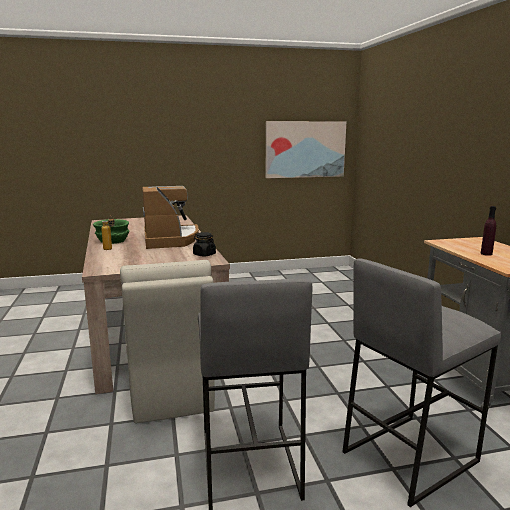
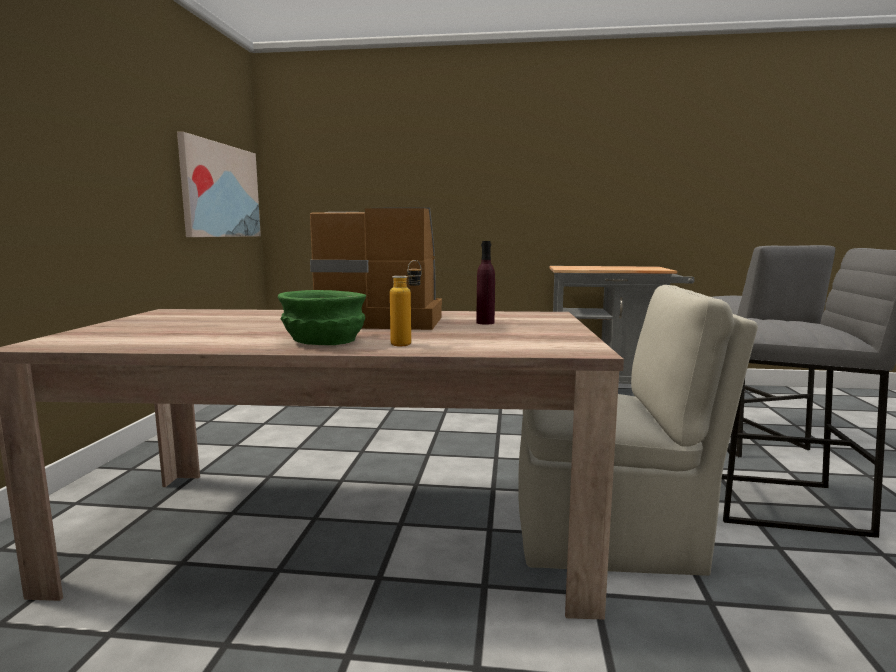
camera: 70 degrees left, 5 degrees down
(204, 254) = (508, 314): black jar -> none
(486, 254) = (614, 268): purple bottle -> purple bottle (485, 323)

